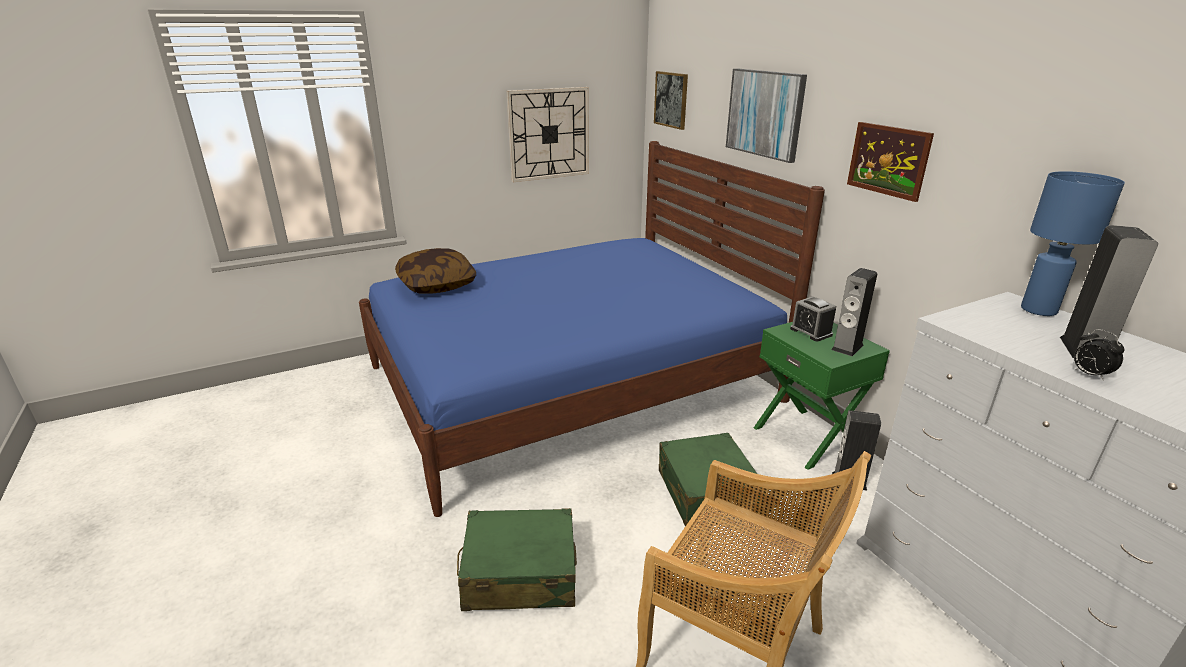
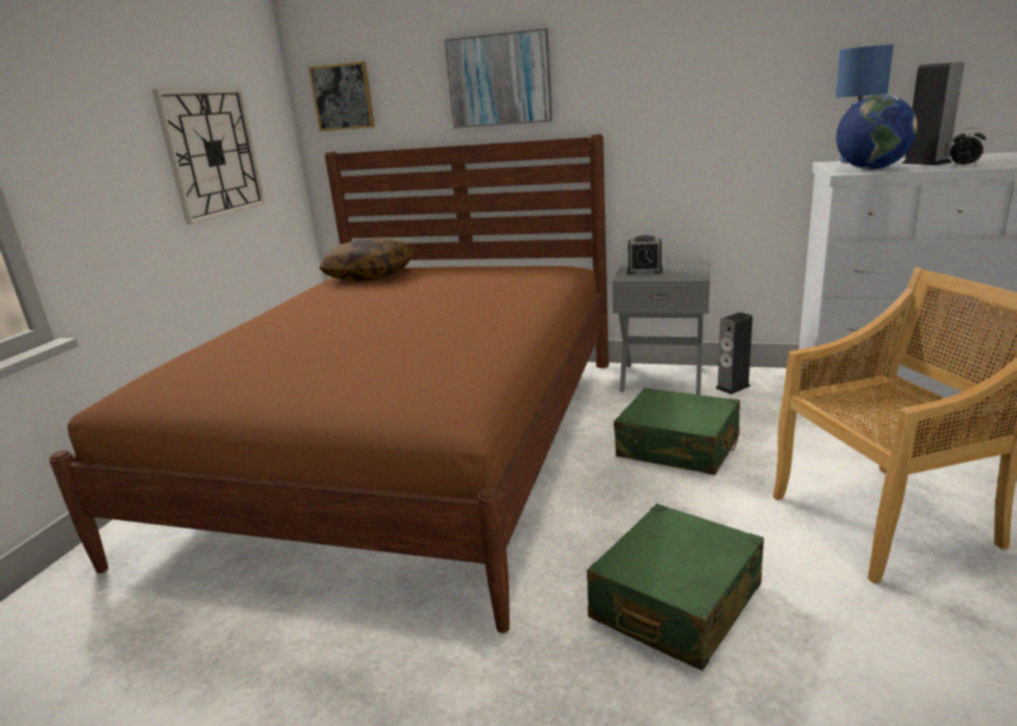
camera: 45 degrees left, 5 degrees down
(437, 285) = (217, 368): pillow -> pillow (370, 275)
(570, 383) = (409, 445): blue bed -> brown bed
(807, 437) = (661, 378): green nightstand -> grey nightstand
(847, 347) = (686, 268): speaker -> none
(888, 160) = (664, 89): picture -> none
(990, 328) = (871, 169): none -> globe

